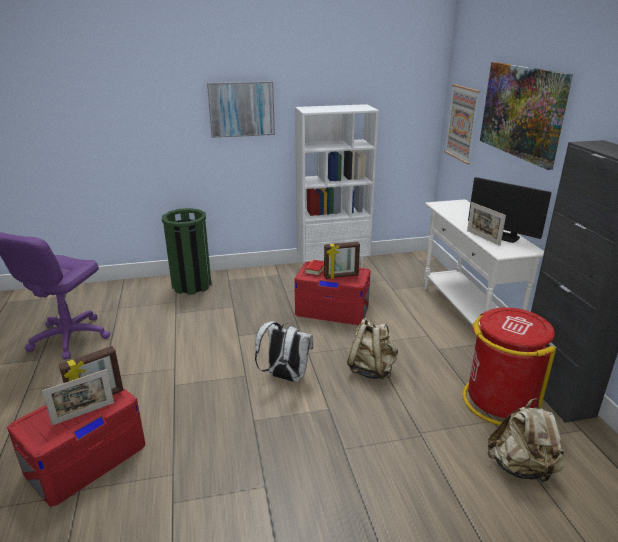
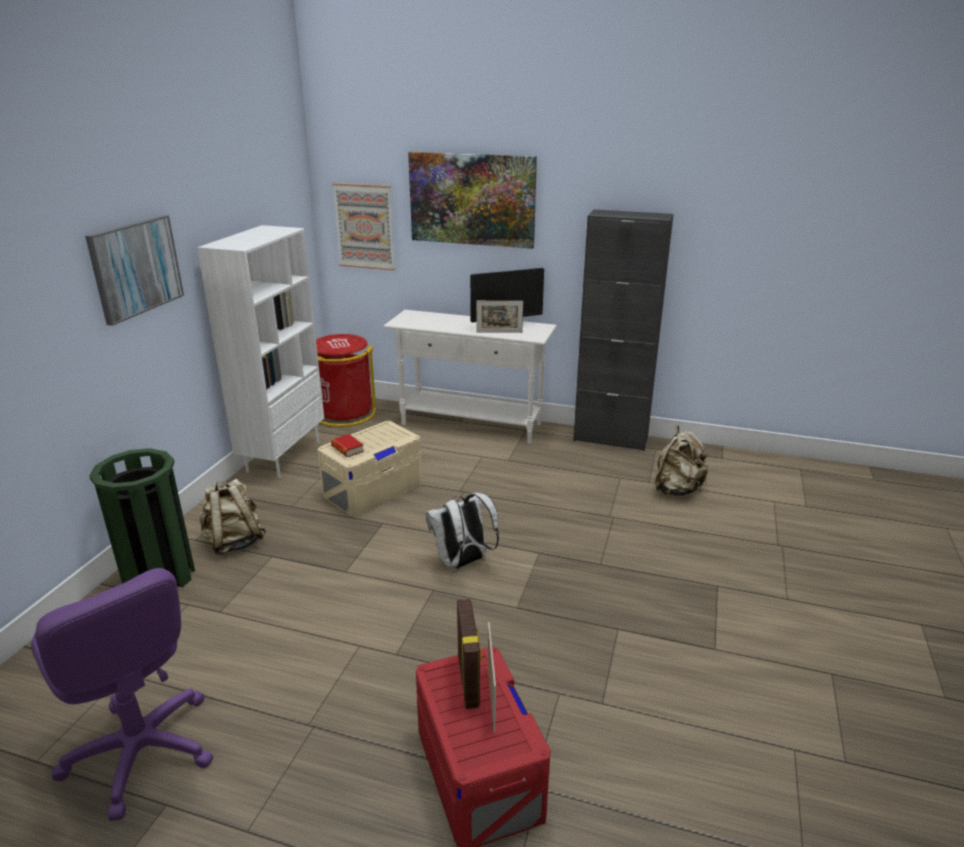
camera: 60 degrees left, 0 degrees up
(332, 310) = (373, 489): red storage box -> beige storage box
(341, 276) = (383, 439): picture frame -> none
(371, 369) = (503, 506): beige backpack -> beige backpack (234, 542)
(499, 401) = (600, 464): red trash can -> red trash can (344, 414)

